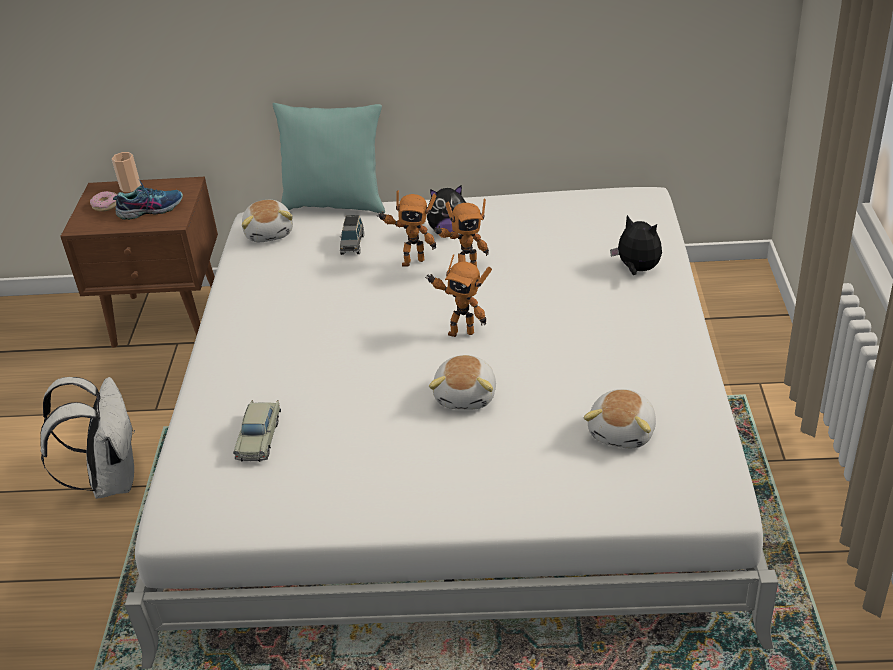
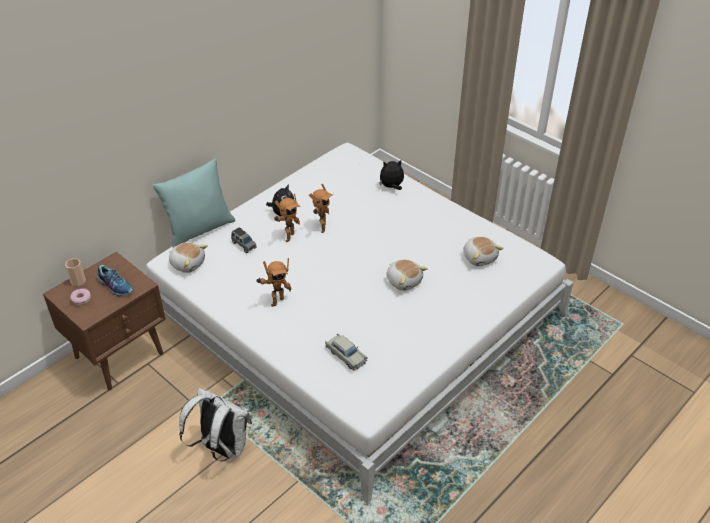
camera: 50 degrees left, 5 degrees up
(151, 209) = (116, 285): shoe -> shoe turned 105 degrees clockwise
(461, 332) = (361, 255): toy robot -> toy robot (276, 301)

